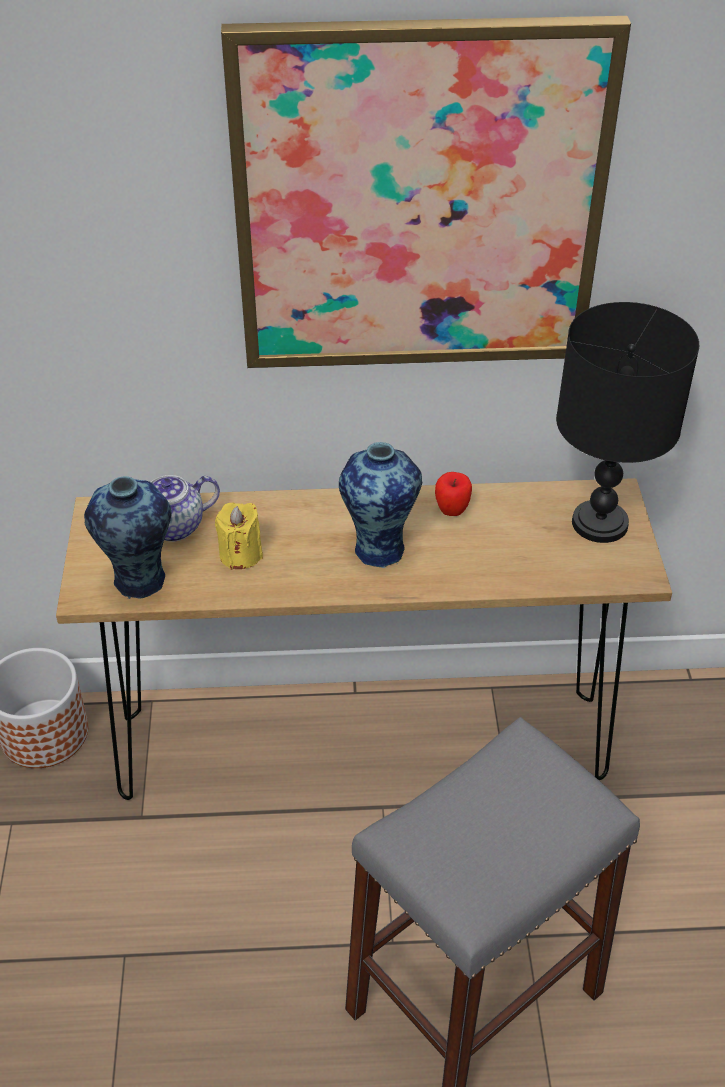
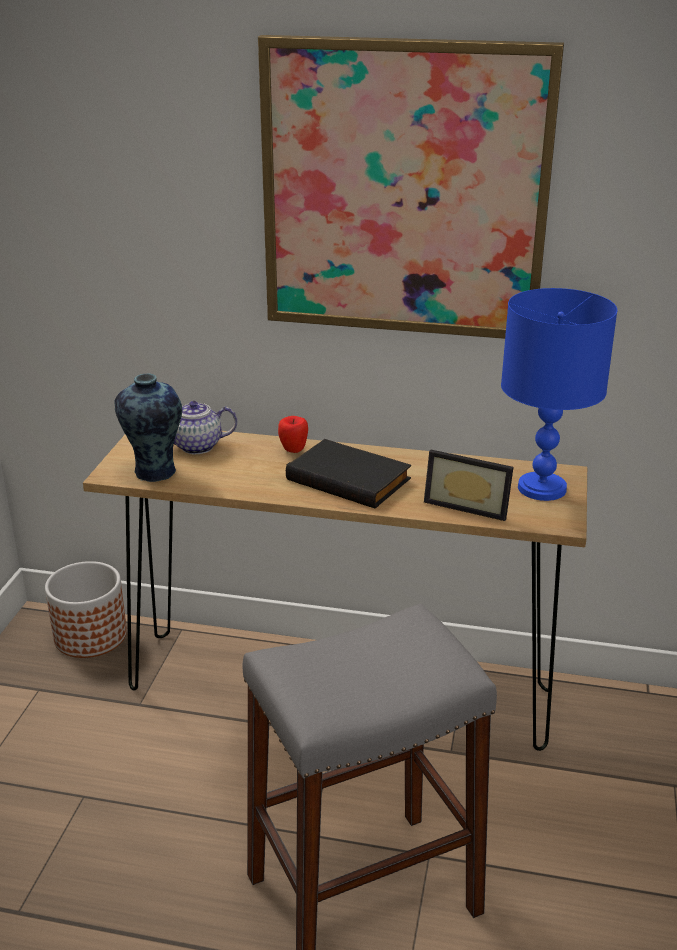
camera: 15 degrees right, 15 degrees down
(241, 555) = (239, 468): yellow candle -> none
(380, 548) = (350, 478): vase -> black book
(451, 512) = (420, 466): apple -> apple (293, 451)
(529, 565) = (468, 504): none -> picture frame
(599, 522) = (542, 488): black table lamp -> blue table lamp

